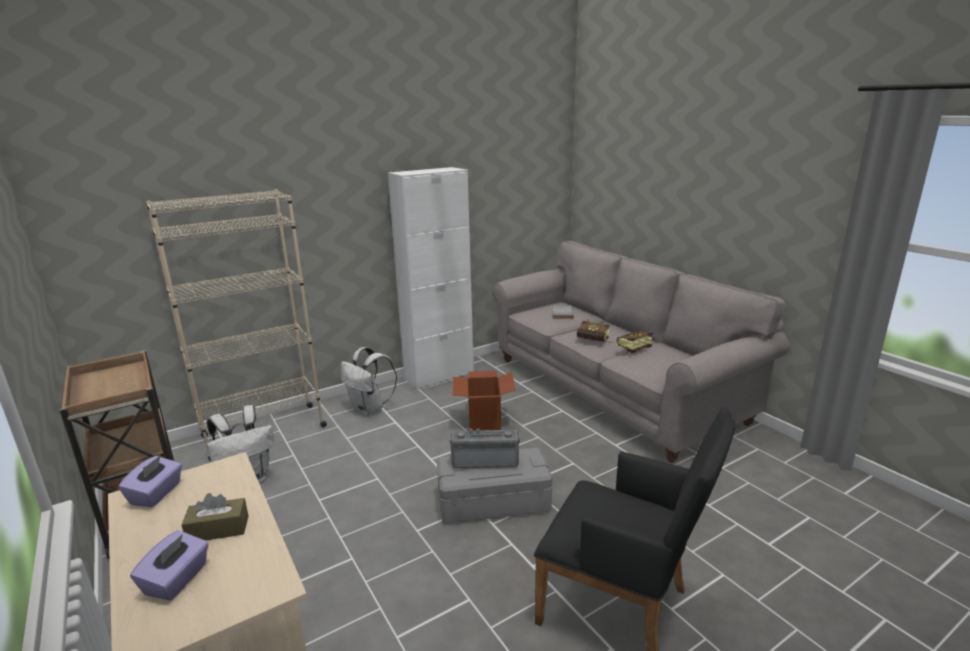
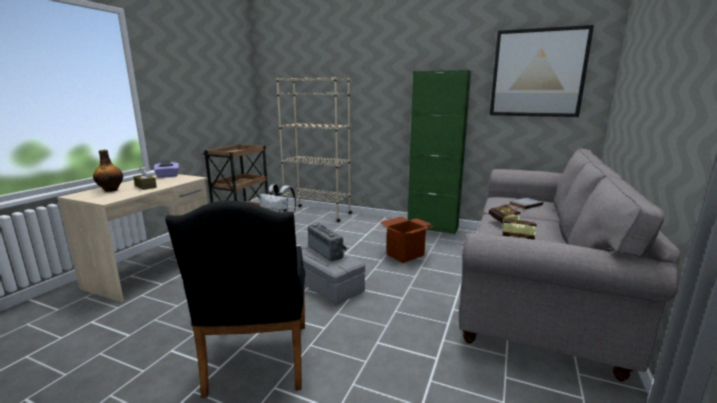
camera: 55 degrees right, 5 degrees down
(177, 580) = (111, 190): purple tissue box -> bottle
(369, 408) = (369, 224): white backpack -> none
(439, 376) = (432, 227): white cabinet -> green cabinet
(514, 165) = (537, 73): none -> picture

